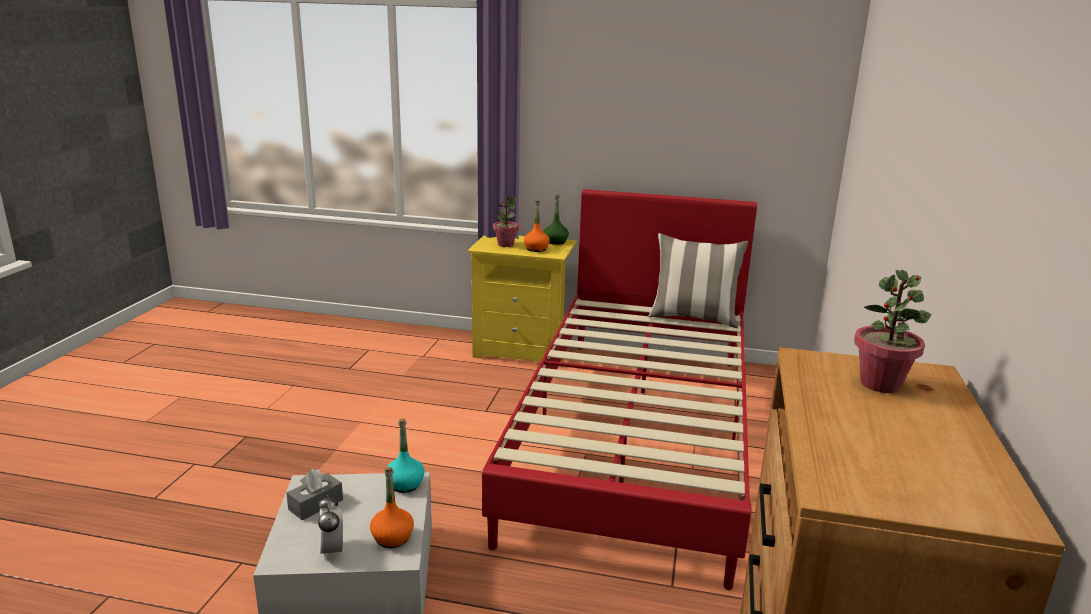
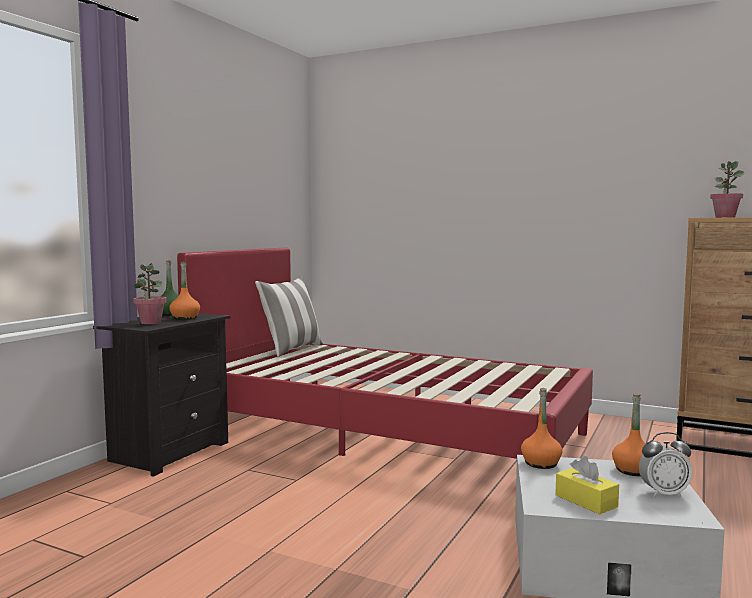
camera: 75 degrees left, 15 degrees down
(316, 505) = (586, 501): grey tissue box -> yellow tissue box
(405, 484) = (541, 463): turquoise bottle -> orange bottle
(522, 350) = (167, 452): yellow nightstand -> black nightstand

